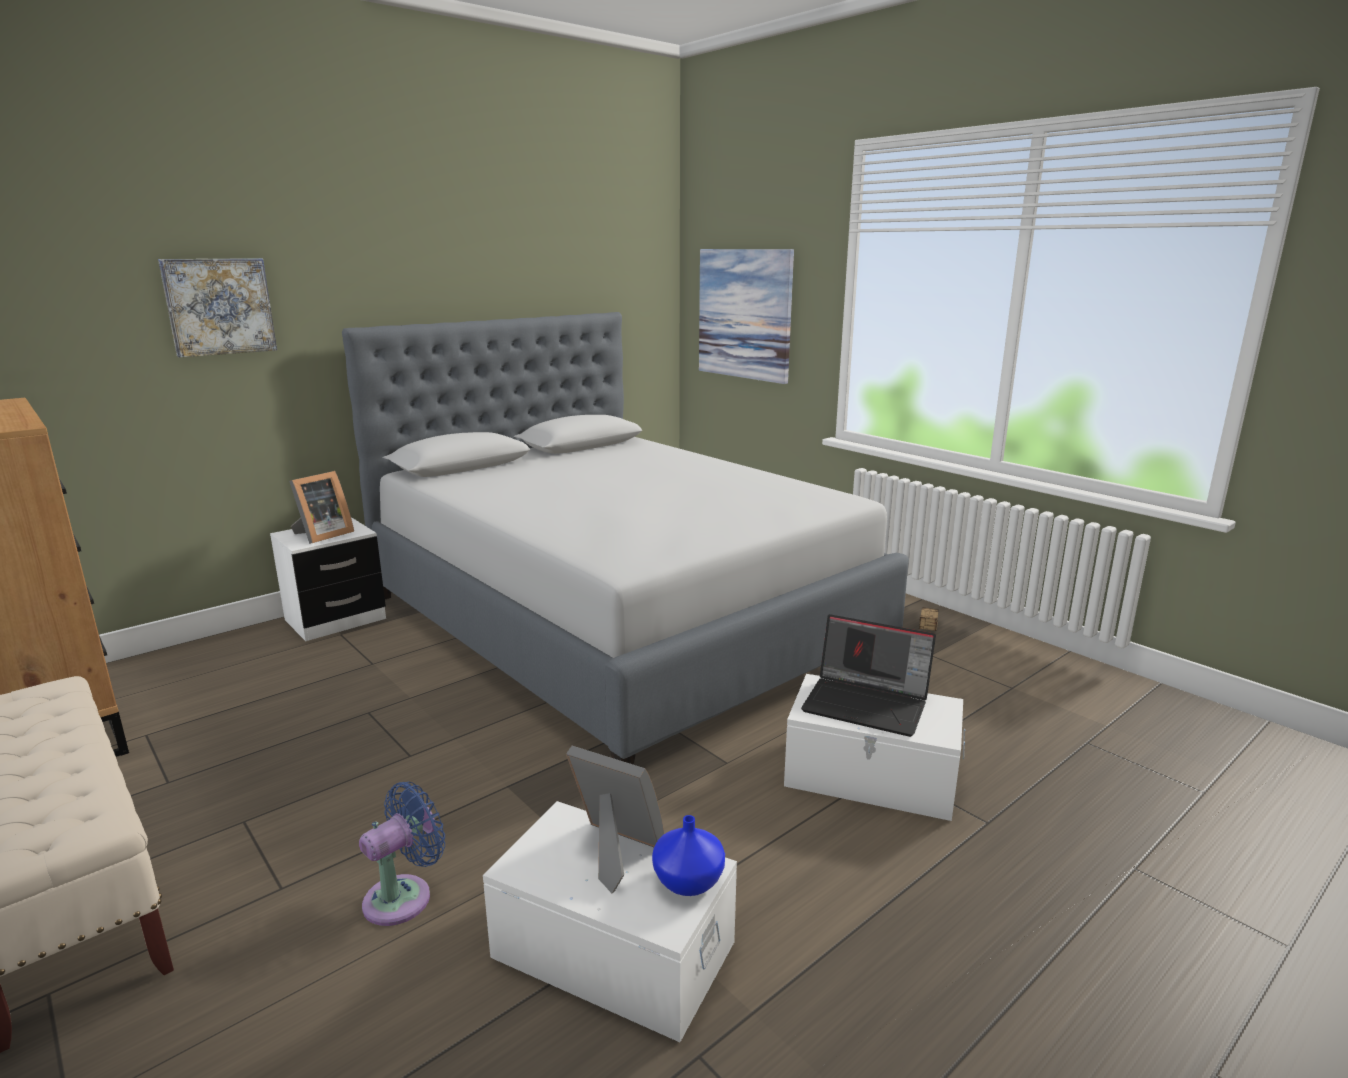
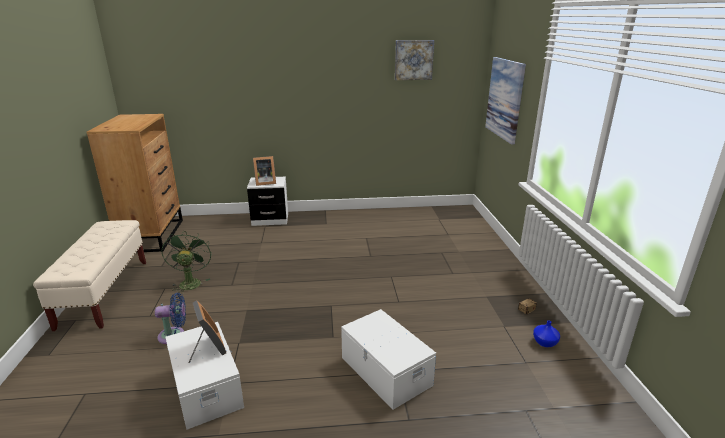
camera: 35 degrees right, 5 degrees up
(219, 306) = (237, 81): picture -> picture (413, 60)
(297, 786) = (190, 282): none -> green fan
(620, 620) = (373, 253): grey bed -> none
(687, 882) = (213, 372): blue vase -> blue vase (544, 343)
(868, 704) = (385, 334): laptop -> none

